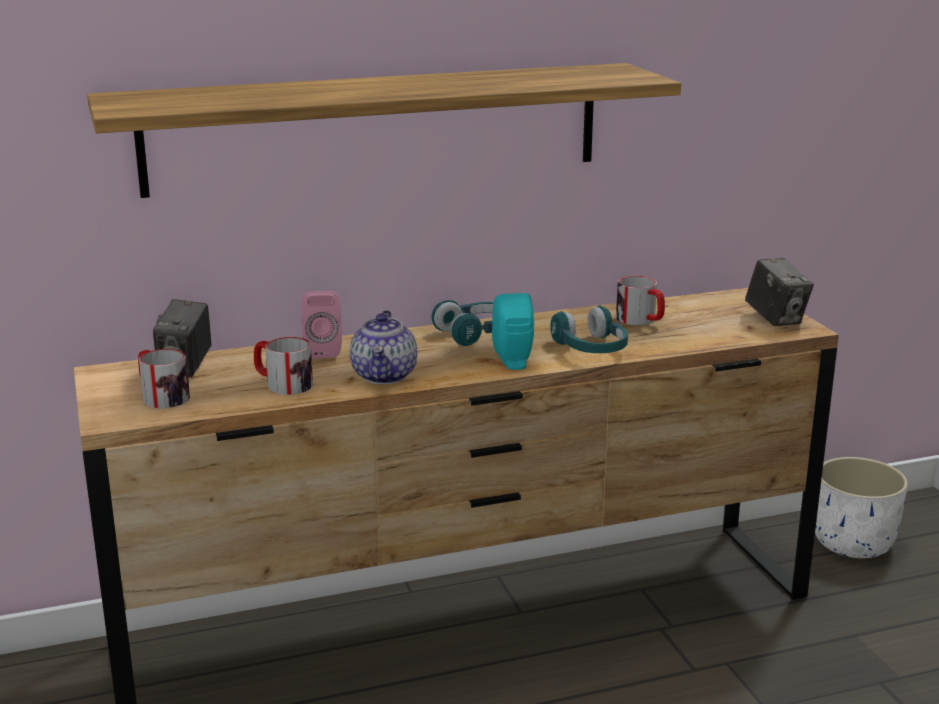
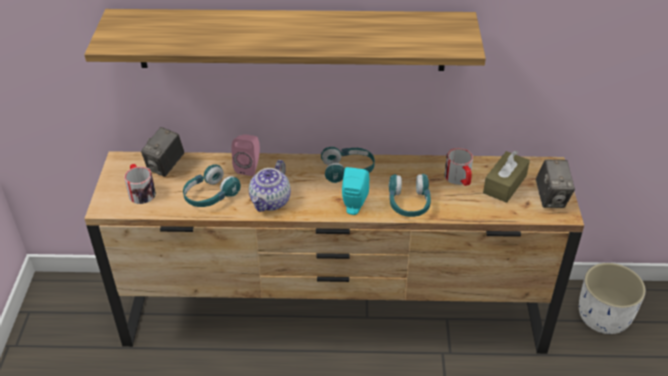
camera: 20 degrees right, 20 degrees up
(282, 384) = (210, 195): mug -> turquoise headphones
(705, 316) = (505, 184): none -> brown tissue box

